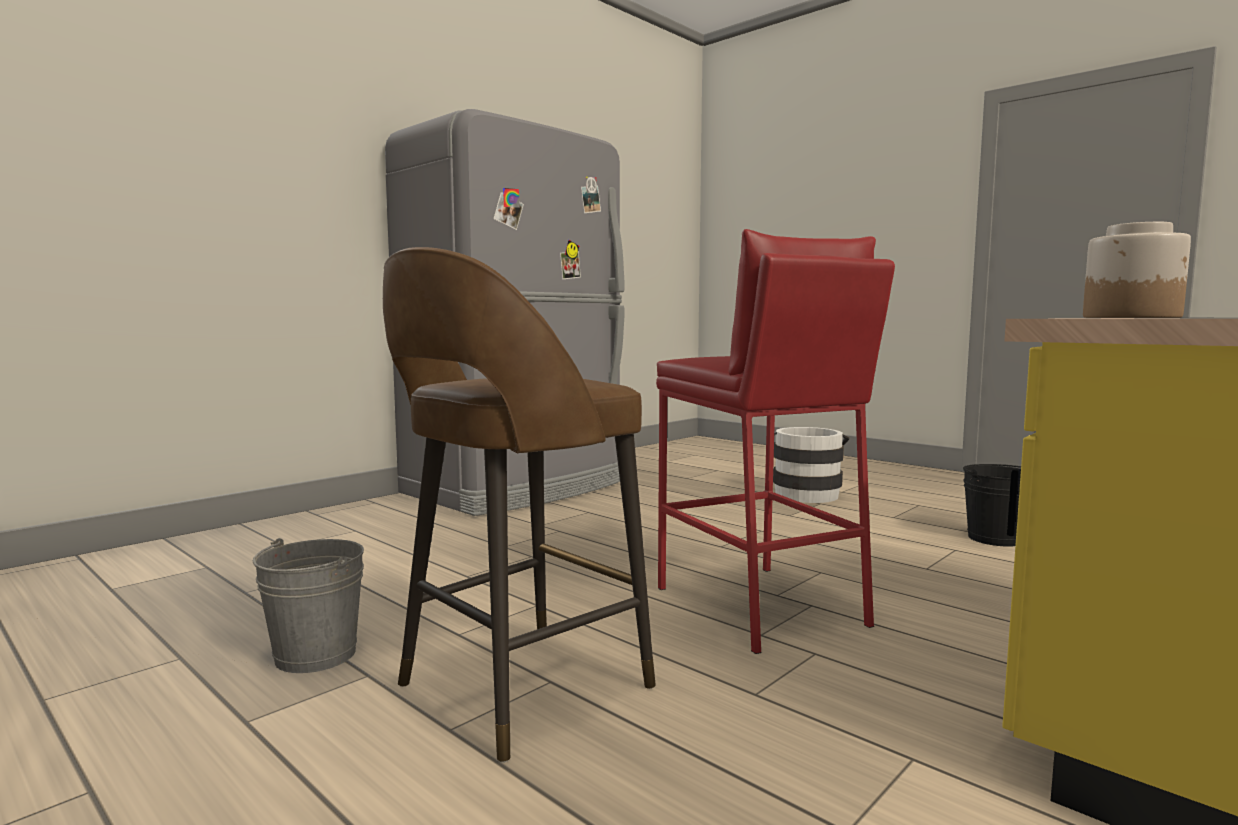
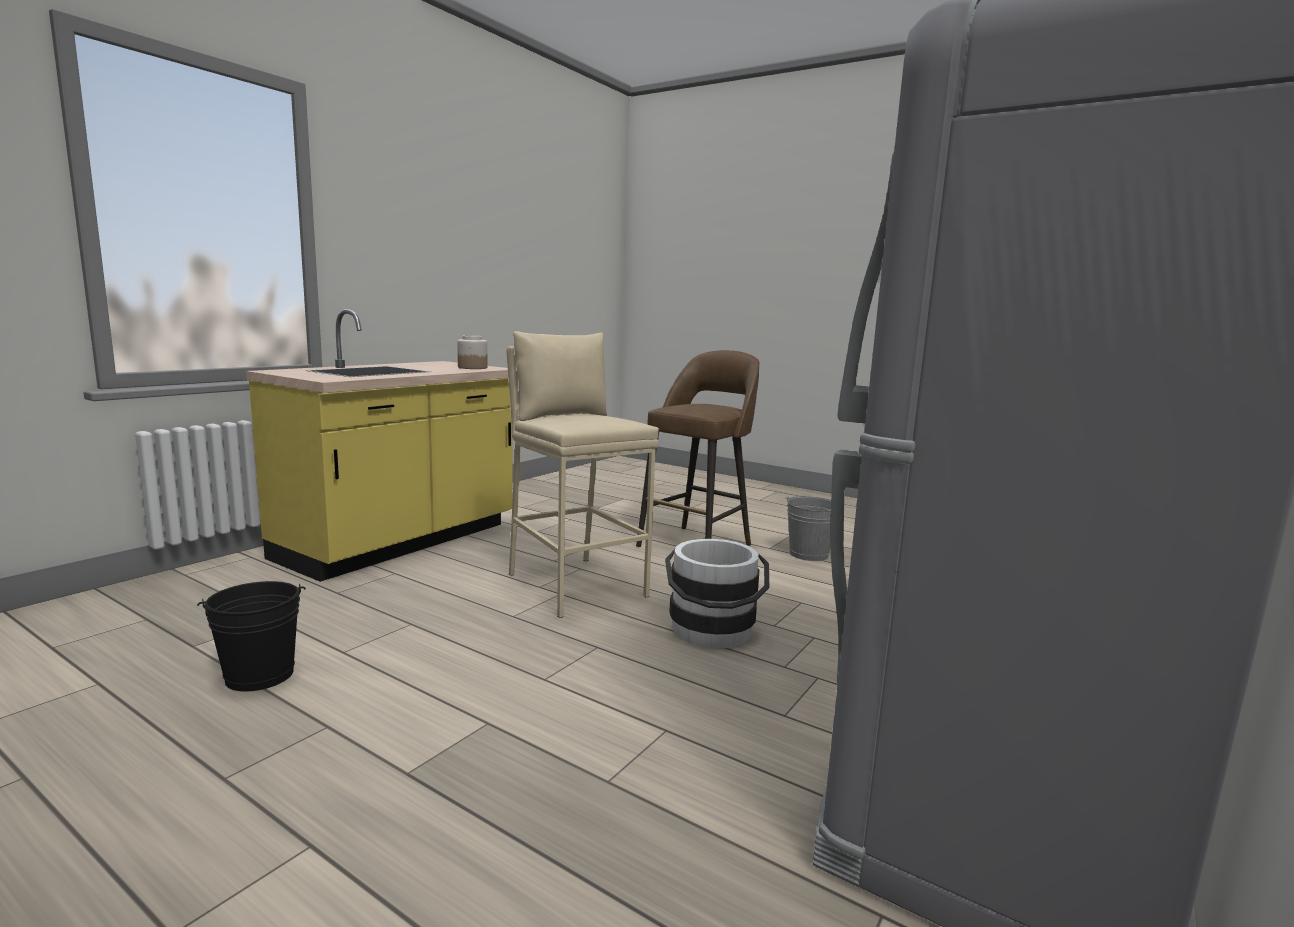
camera: 170 degrees right, 5 degrees up
(759, 606) = (576, 585): red stool -> beige stool
(805, 493) = (403, 825): white bucket -> white bucket (712, 634)

